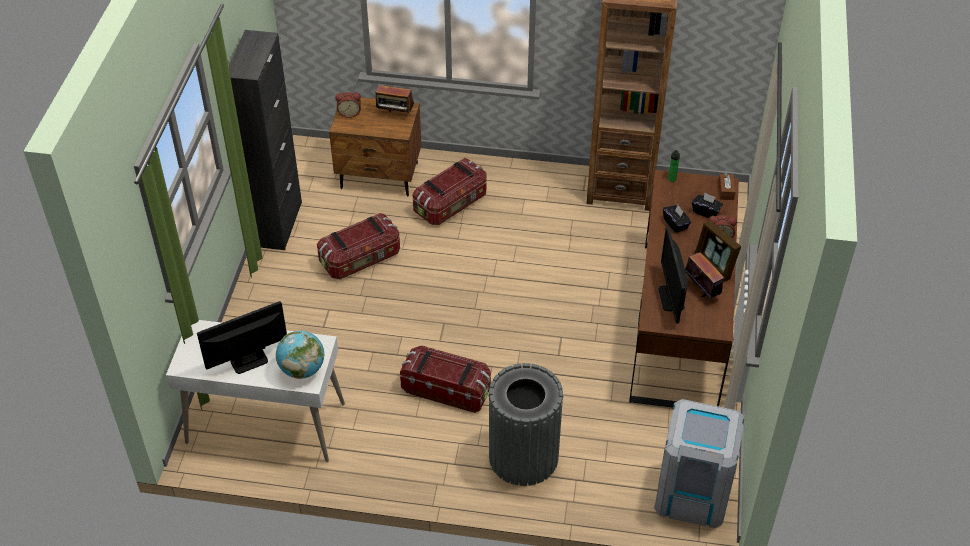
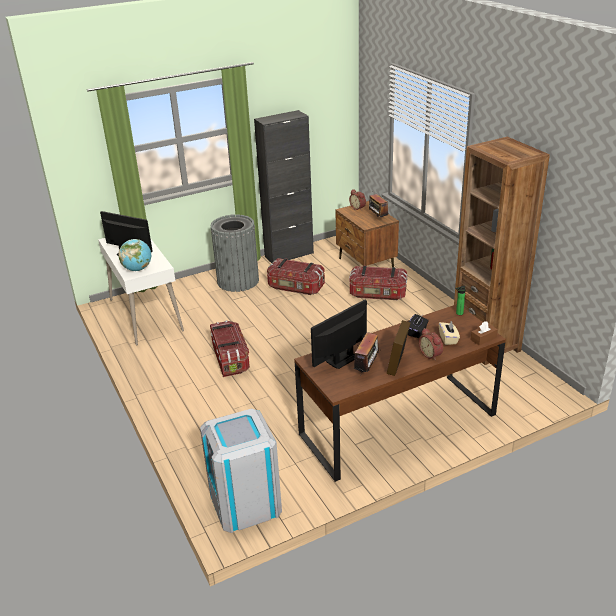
camera: 55 degrees right, 15 degrees down
(523, 457) = (206, 411): grey trash can -> grey trash can (238, 281)
(706, 212) = (448, 339): black tissue box -> beige tissue box

